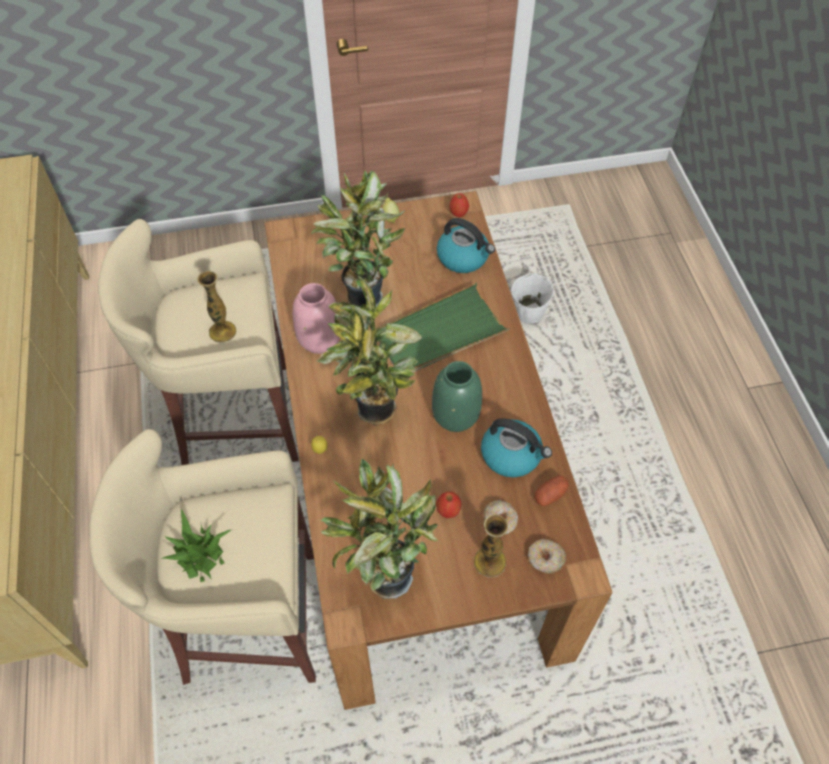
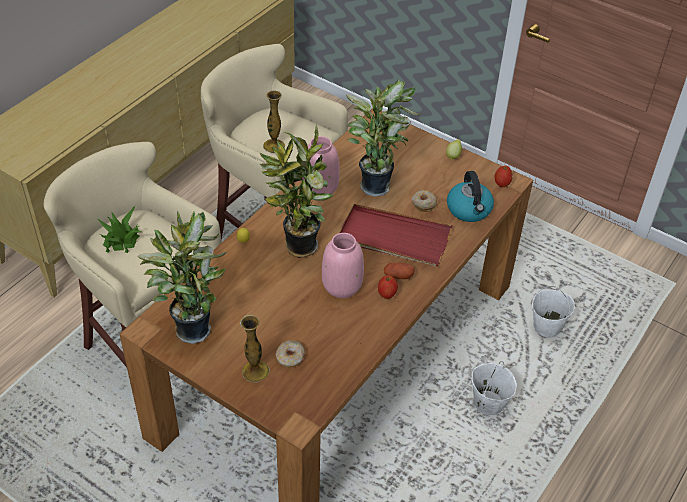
camera: 45 degrees right, 10 degrees down
(439, 334) = (393, 238): green tray -> red tray
(448, 510) = (269, 327): apple -> apple (387, 294)
(456, 416) = (342, 286): green vase -> pink vase
(512, 455) = (345, 332): kettle -> none
(545, 559) = (287, 398): donut -> donut (423, 204)
(550, 495) = (338, 371): potato -> potato (398, 276)
(560, 412) = (488, 403): none -> white bucket

